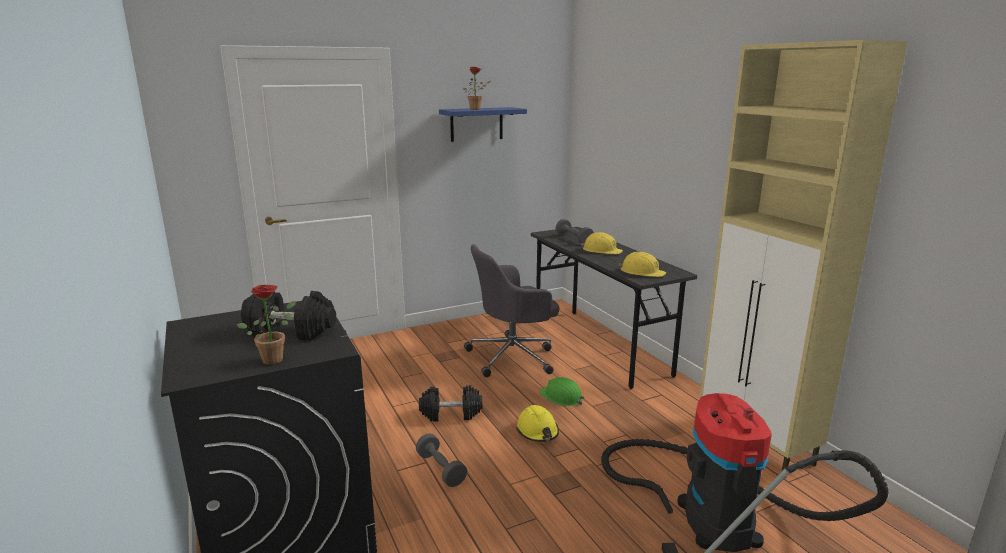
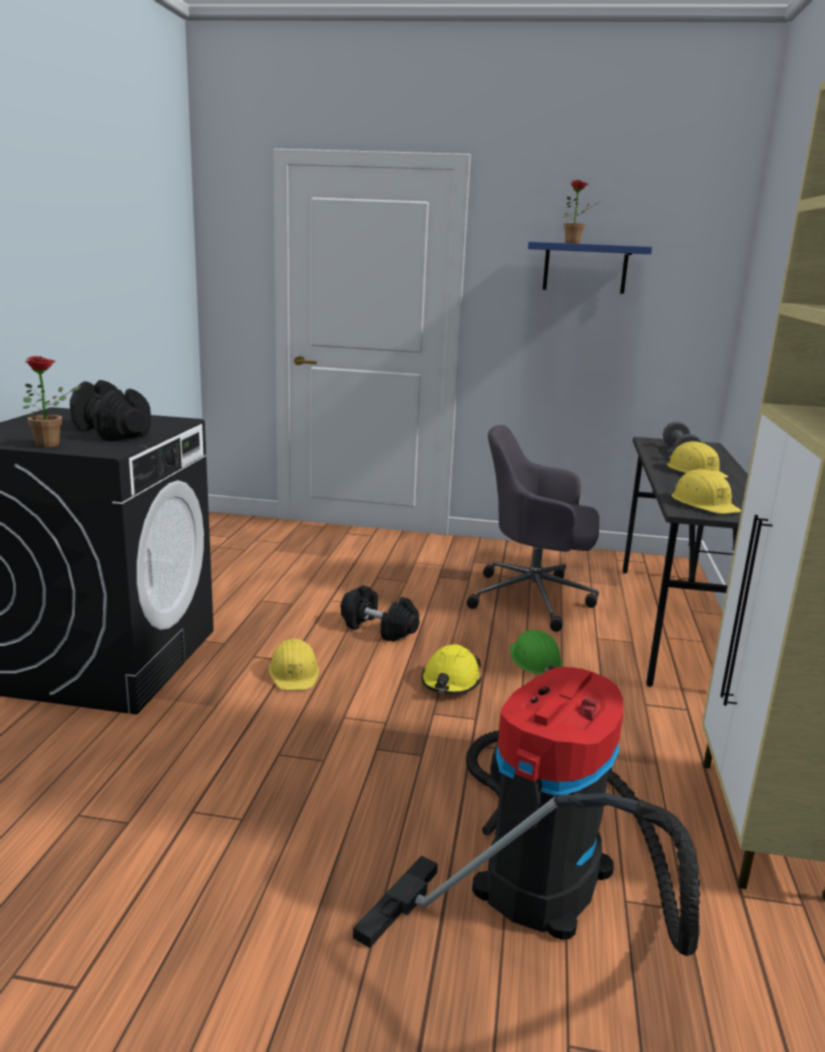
camera: 35 degrees right, 0 degrees up
(441, 469) = (294, 673): grey dumbbell -> yellow hard hat

